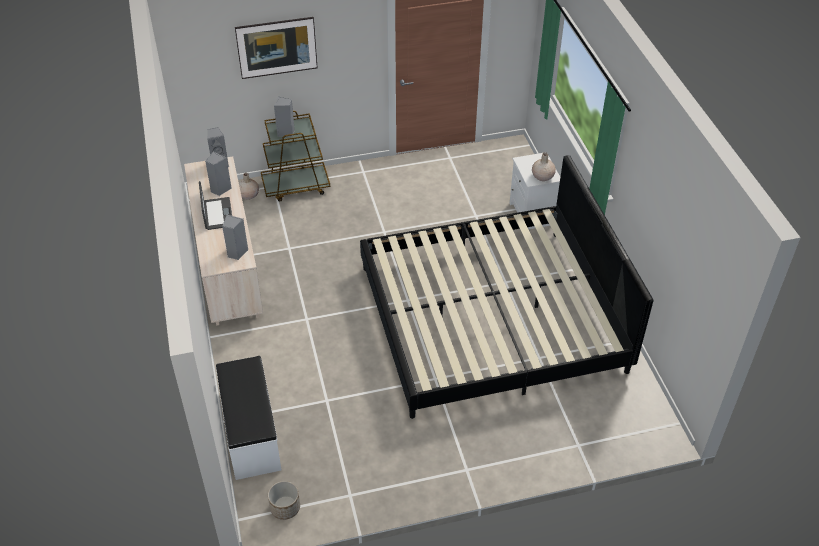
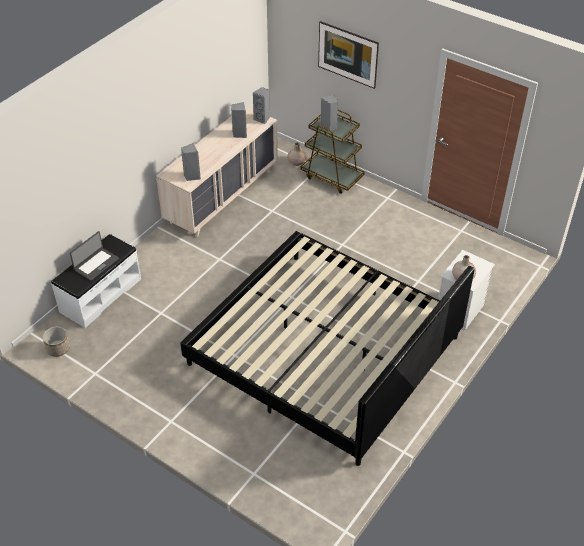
camera: 50 degrees right, 0 degrees up
(217, 214) = (216, 147): laptop -> laptop (96, 264)

